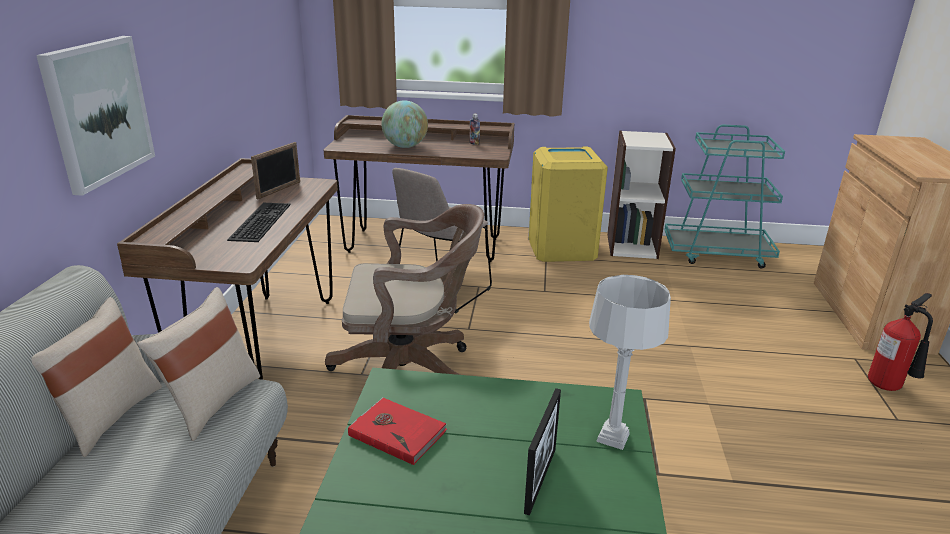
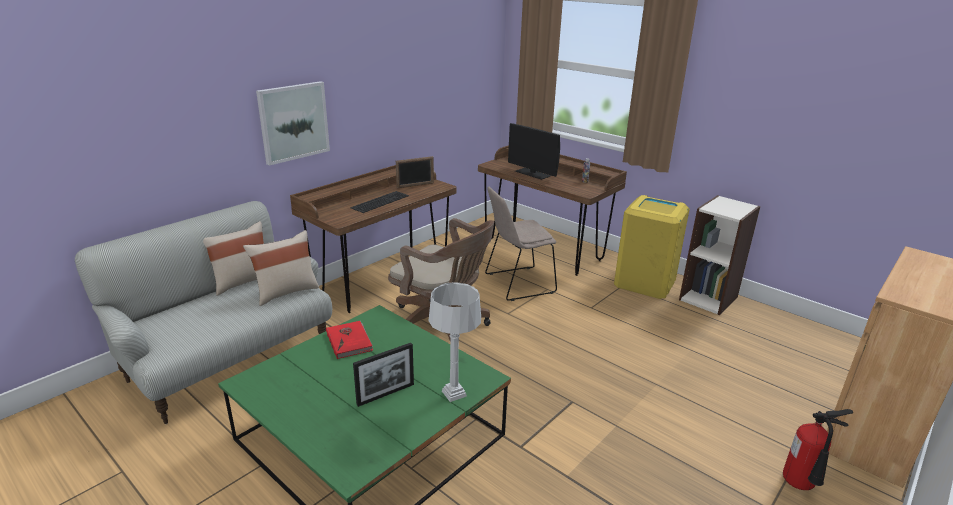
camera: 35 degrees right, 0 degrees up
(405, 146) = (532, 173): globe -> monitor
(717, 253) = (784, 328): turquoise cart -> none

